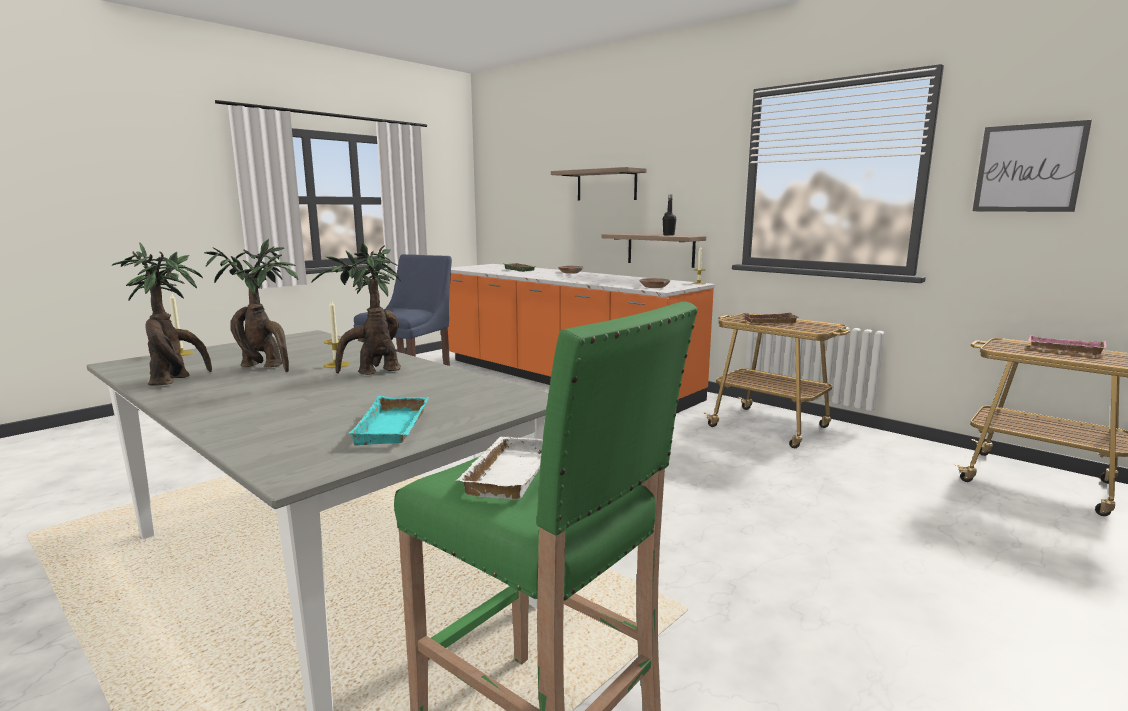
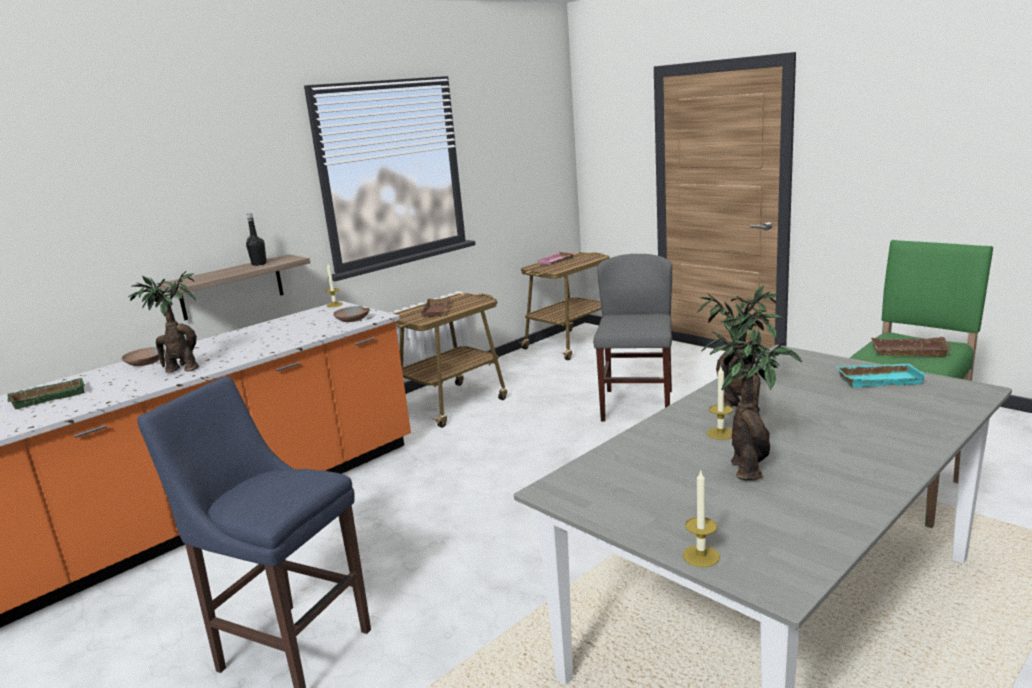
camera: 85 degrees left, 5 degrees up
(176, 380) = (830, 503): potted plant -> potted plant (179, 370)
(507, 473) = (908, 352): white tray -> brown tray
(606, 185) = (110, 219): shelf -> none
(817, 524) = (637, 405): none -> grey chair
(1028, 168) = (502, 152): picture -> none

